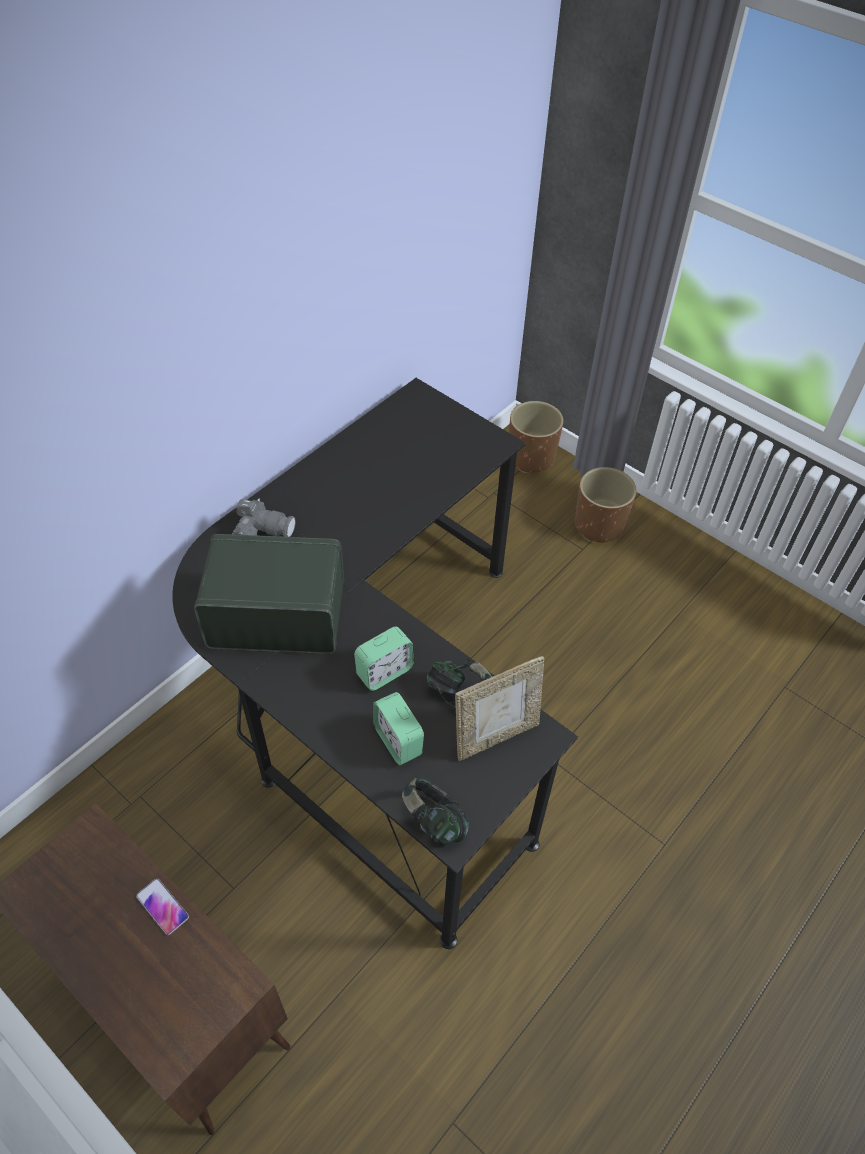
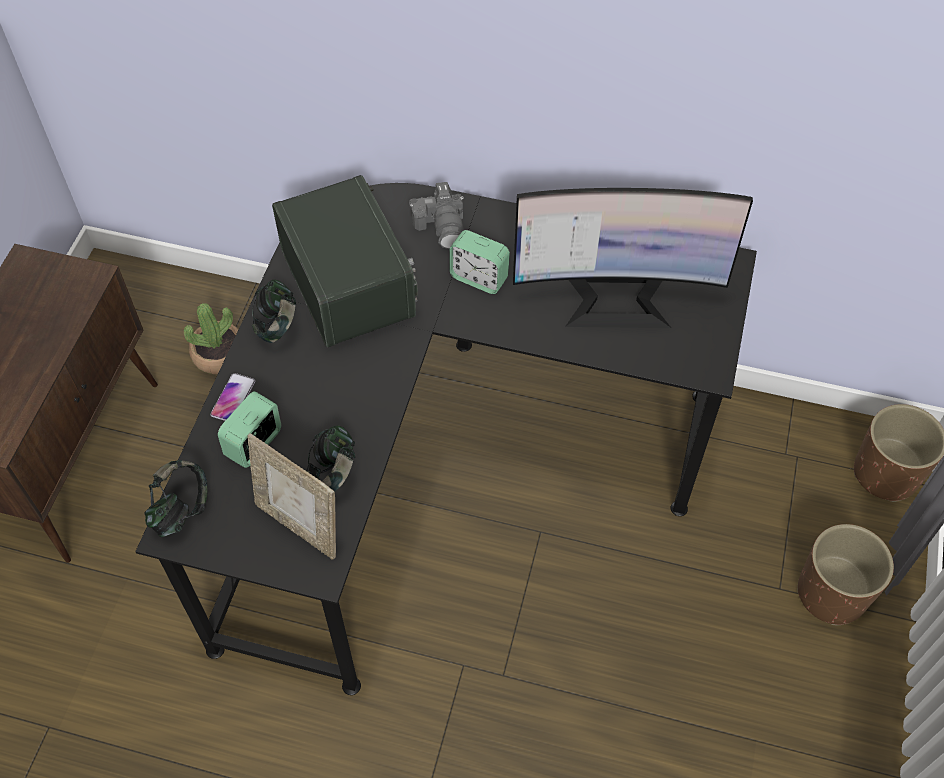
camera: 65 degrees right, 5 degrees up
(148, 825) = (219, 354): none -> potted plant
(162, 906) = (44, 358): phone -> phone (233, 398)
(284, 680) = (277, 325): none -> headphones
(384, 672) = (328, 398): alarm clock -> alarm clock (479, 278)
(407, 463) = (616, 299): none -> monitor

